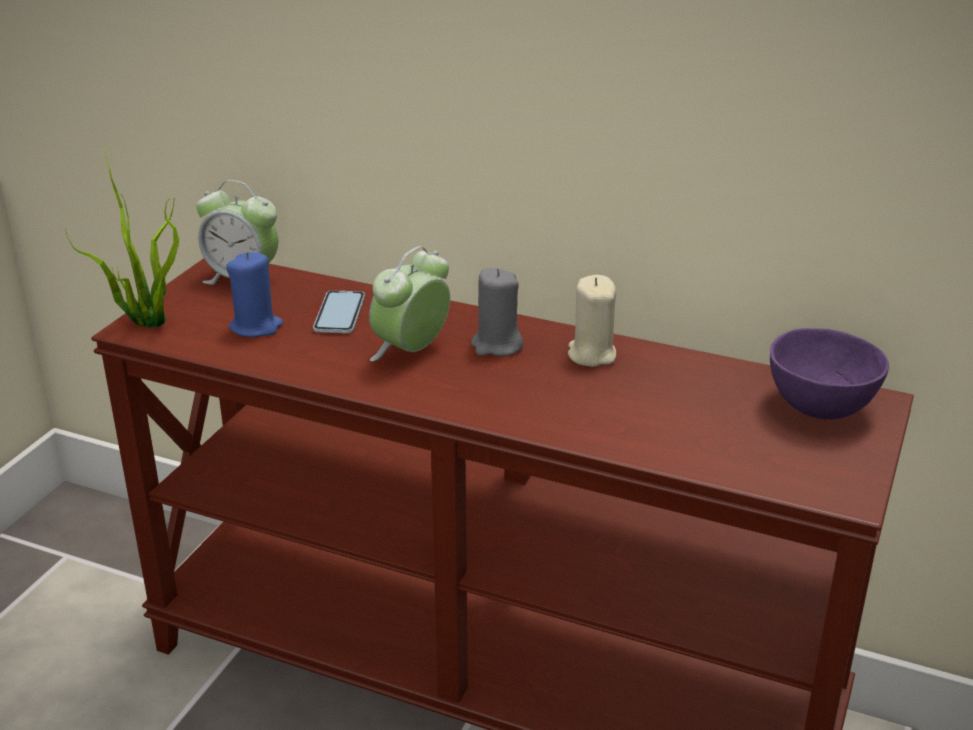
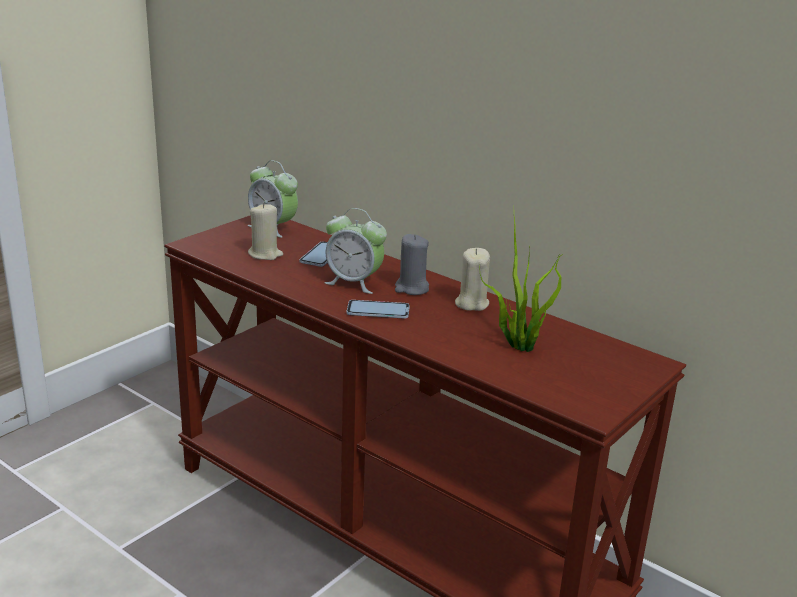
camera: 15 degrees right, 5 degrees down
(146, 321) = (201, 241): potted plant -> potted plant (518, 345)
(256, 327) = (265, 254): blue candle -> beige candle
(411, 351) = (354, 283): alarm clock -> alarm clock turned 120 degrees counterclockwise
(471, 391) = (378, 310): none -> phone
(818, 407) = (610, 359): purple bowl -> none

